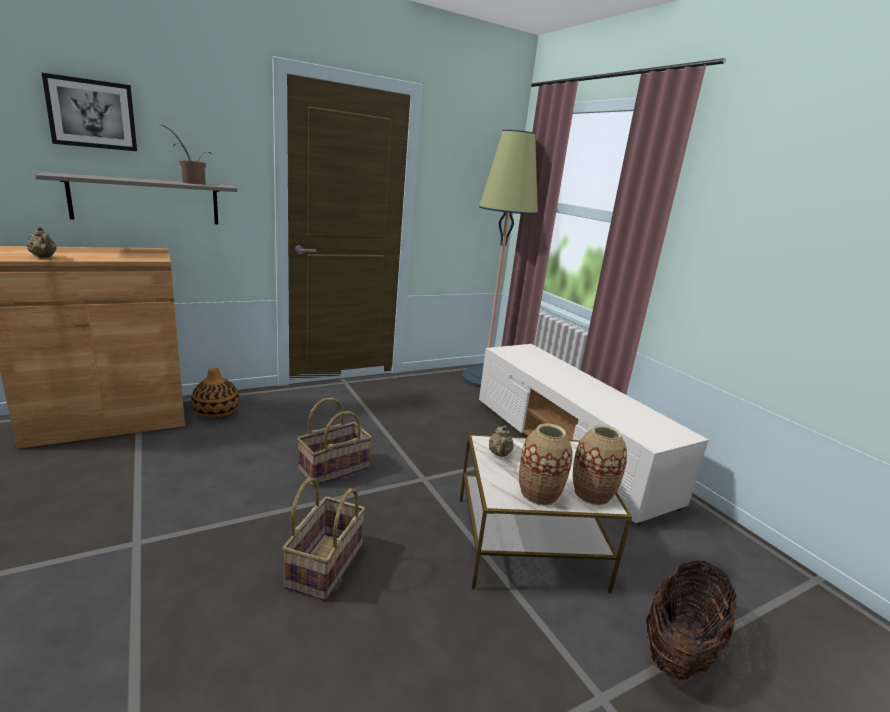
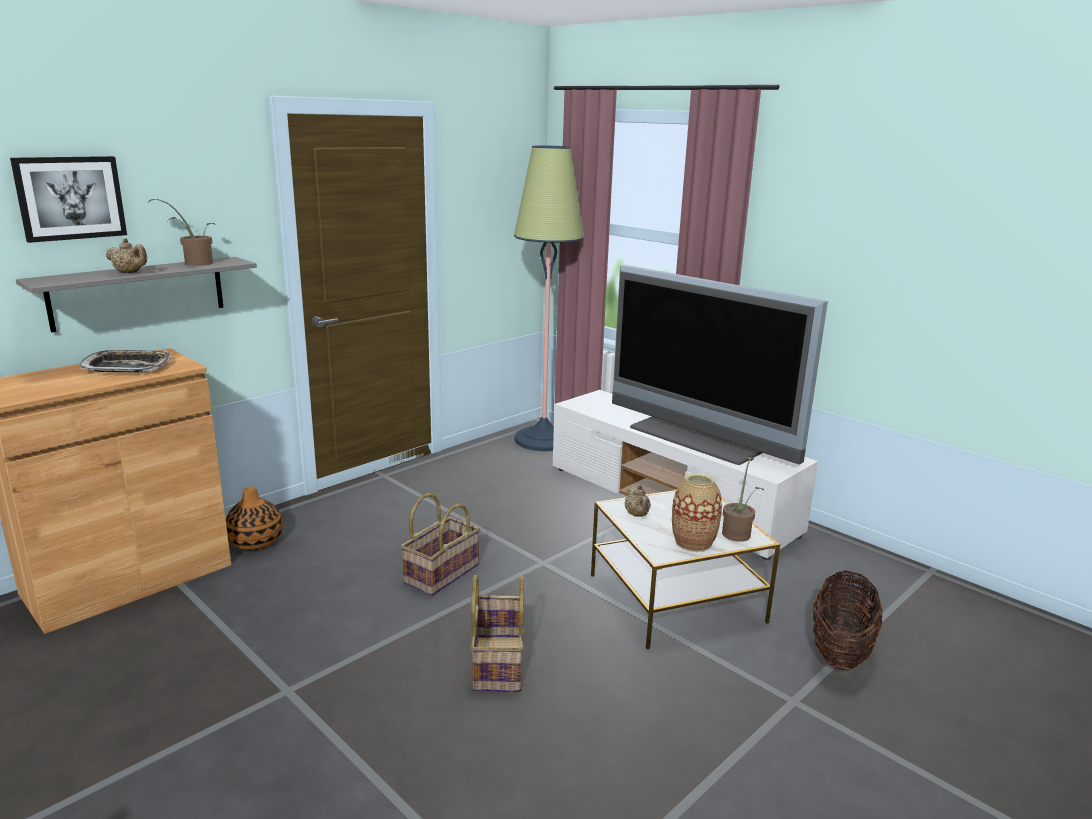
camera: 15 degrees left, 0 degrees up
(44, 257) = (59, 388): beige teapot -> beige teapot (130, 273)
(115, 253) = (127, 367): none -> tray
(592, 494) = (738, 532): vase -> potted plant
(595, 396) = (697, 438): none -> television

